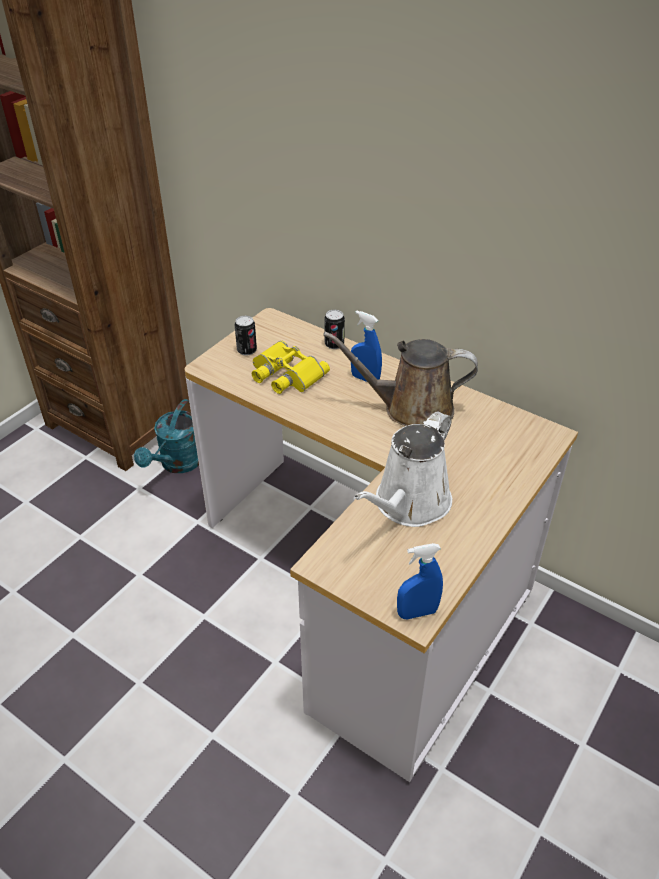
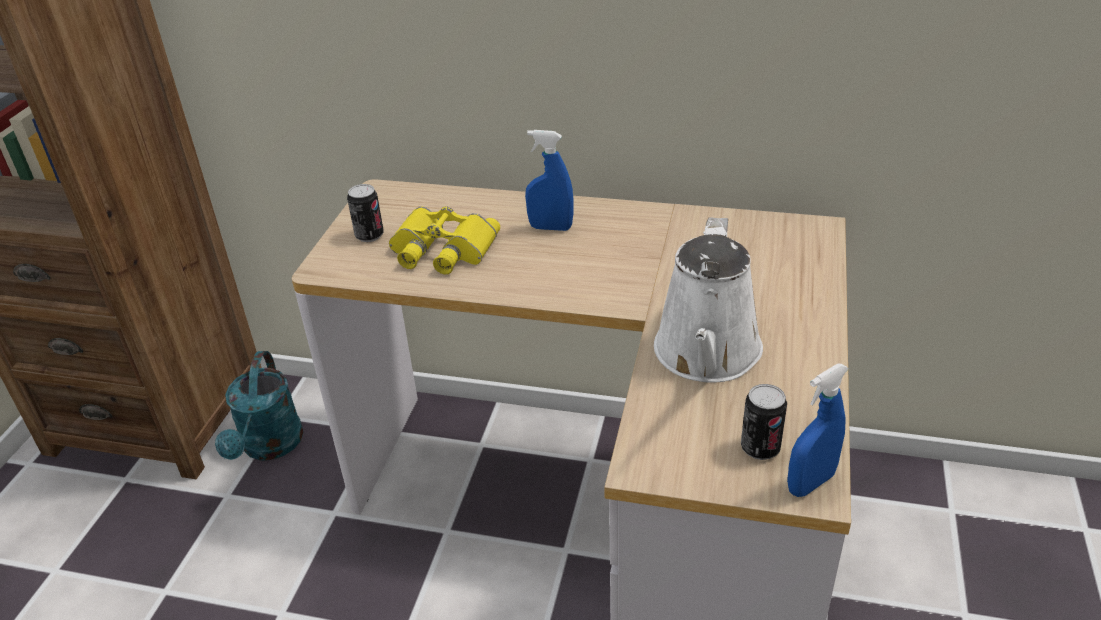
camera: 20 degrees left, 5 degrees down
(334, 344) = (484, 199): can -> can (760, 448)
(411, 409) = (632, 246): brown watering can -> none

